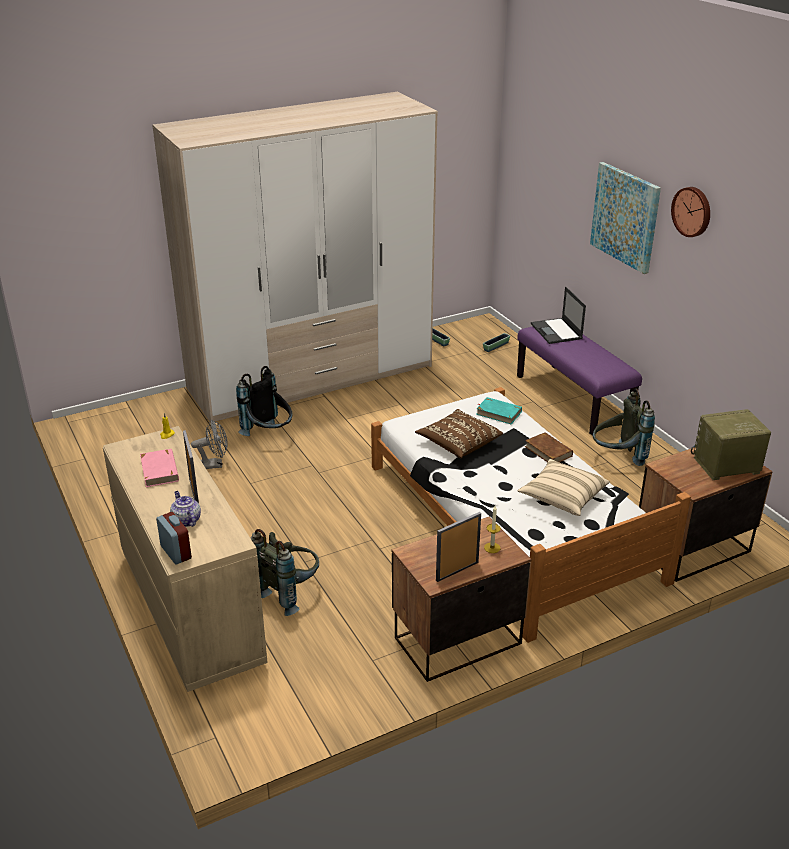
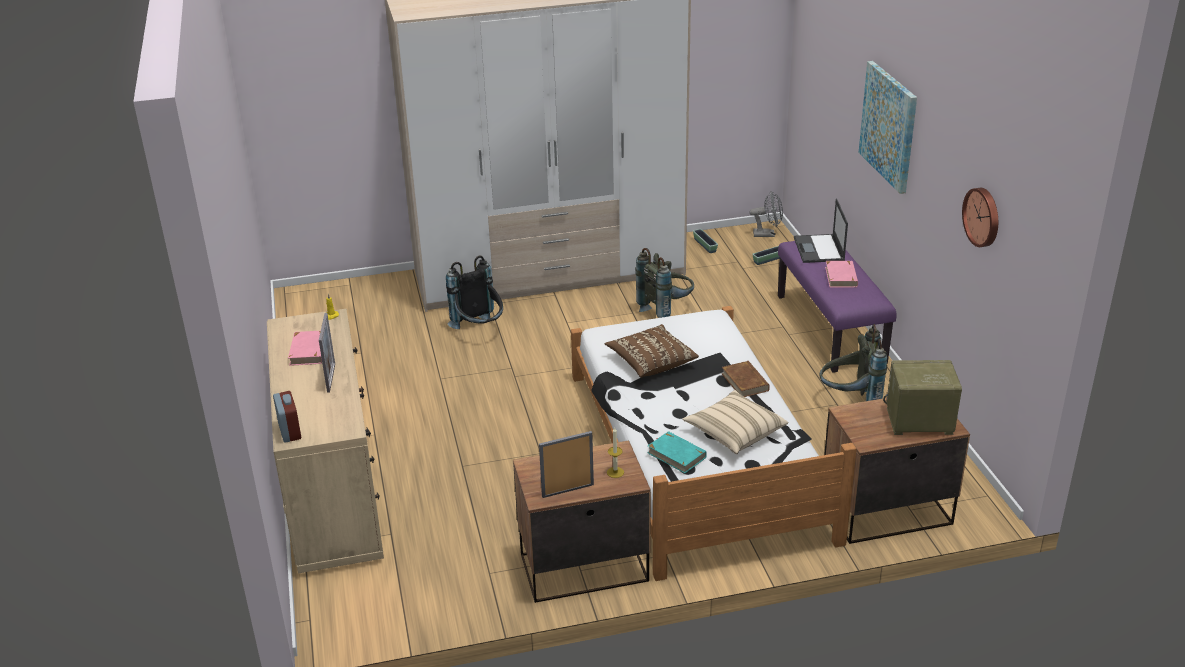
camera: 15 degrees right, 0 degrees up
(186, 520) = (312, 402): teapot -> none
(214, 464) = (412, 355): grey fan -> grey fan (767, 234)
(289, 593) = (434, 494): grey backpack -> grey backpack (666, 312)
(498, 413) = (711, 334): turquoise book -> turquoise book (676, 455)
(586, 352) = (841, 277): none -> pink book
(692, 211) = (941, 128): wall clock -> wall clock (983, 217)

